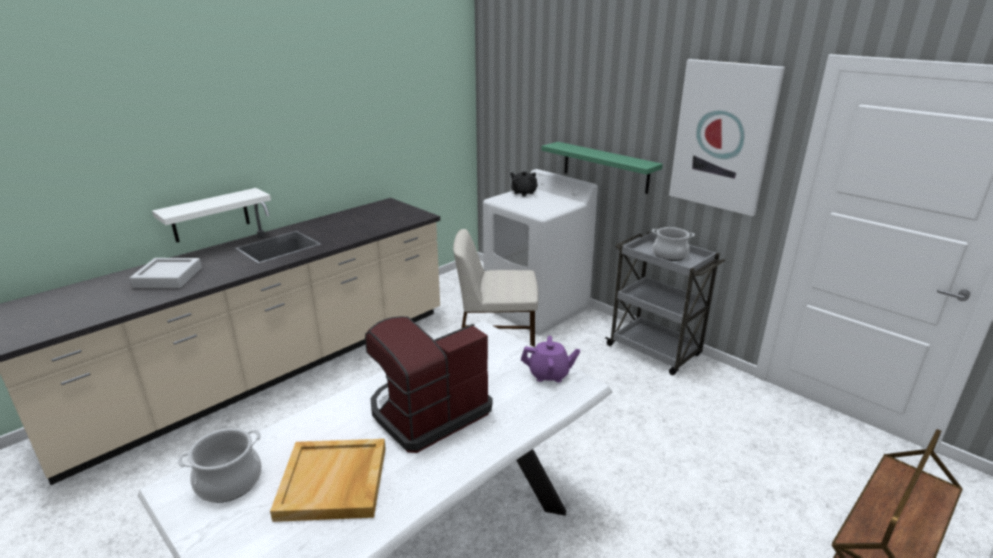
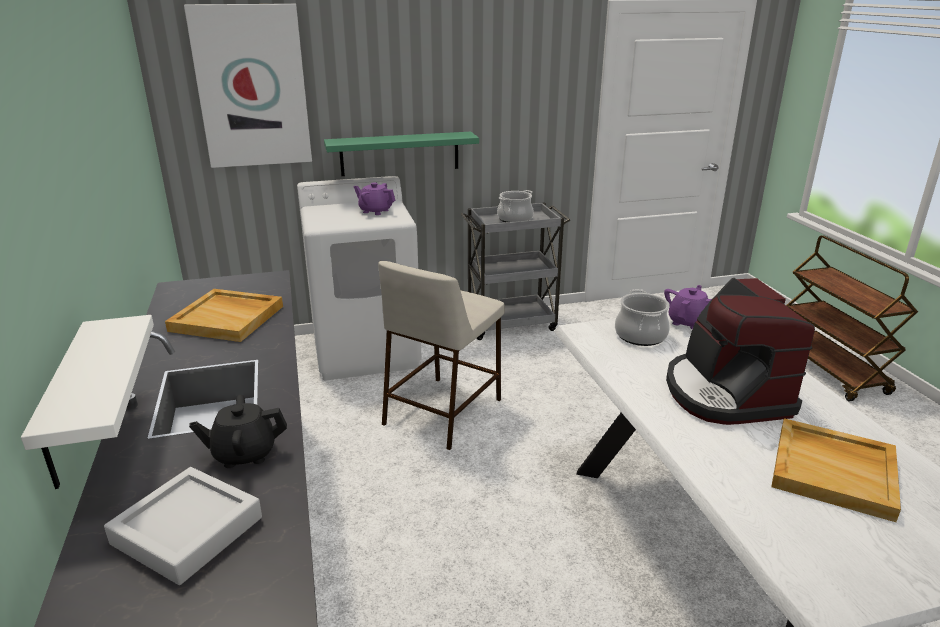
camera: 60 degrees left, 0 degrees up
(229, 482) = (820, 547): cooking pot -> cooking pot (640, 335)
(362, 223) = (228, 318): none -> beige tray
(523, 193) = (324, 212): black teapot -> black teapot (244, 454)
(547, 203) = (375, 211): none -> purple teapot
(723, 137) = (530, 89): picture -> picture (252, 87)

